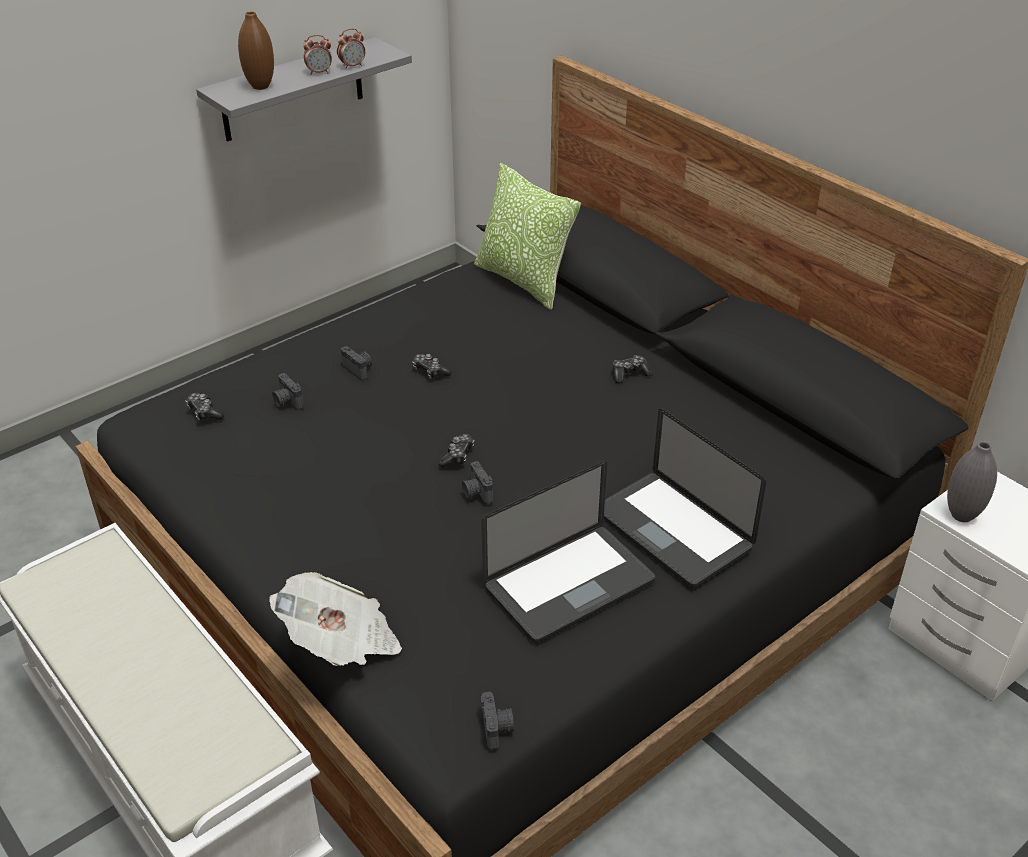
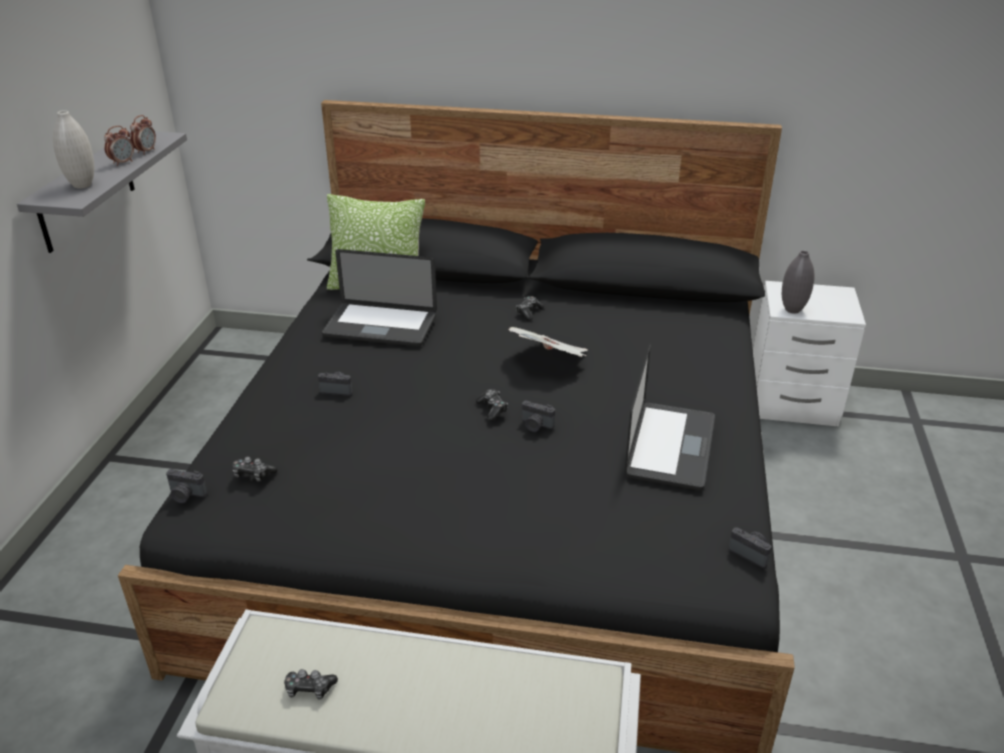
camera: 40 degrees left, 5 degrees down
(260, 86) = (82, 185): brown vase -> white vase
(287, 402) = (316, 434): camera -> camera (186, 495)
(341, 642) = (585, 565): newspaper -> newspaper (551, 360)
(430, 371) = (395, 367): game controller -> game controller (309, 689)
(672, 530) = (681, 386): laptop -> laptop (380, 326)

